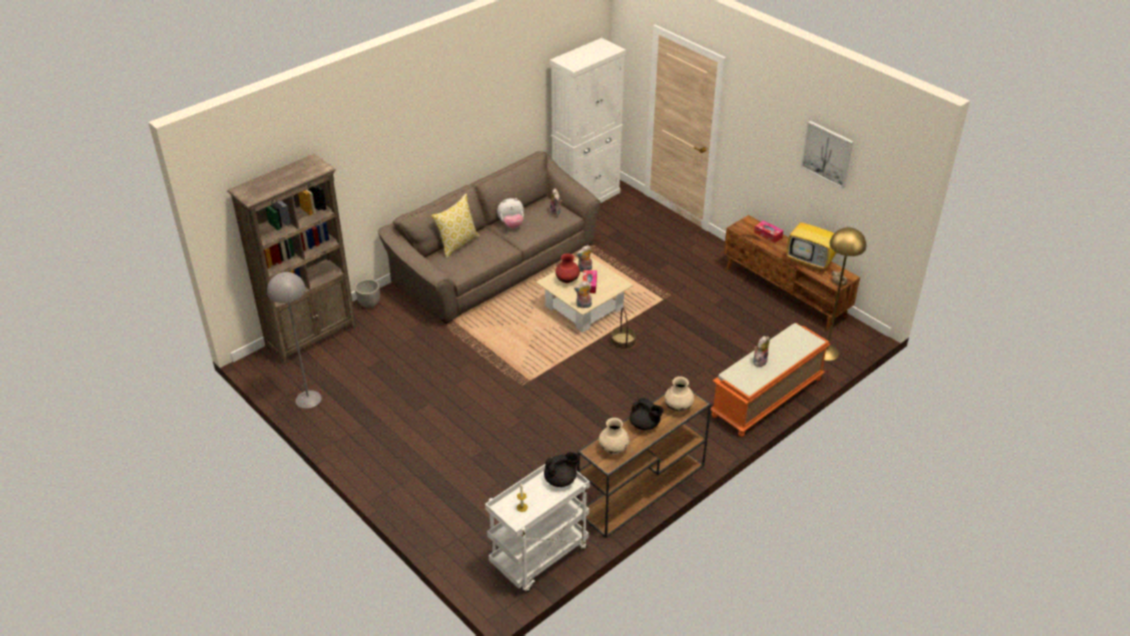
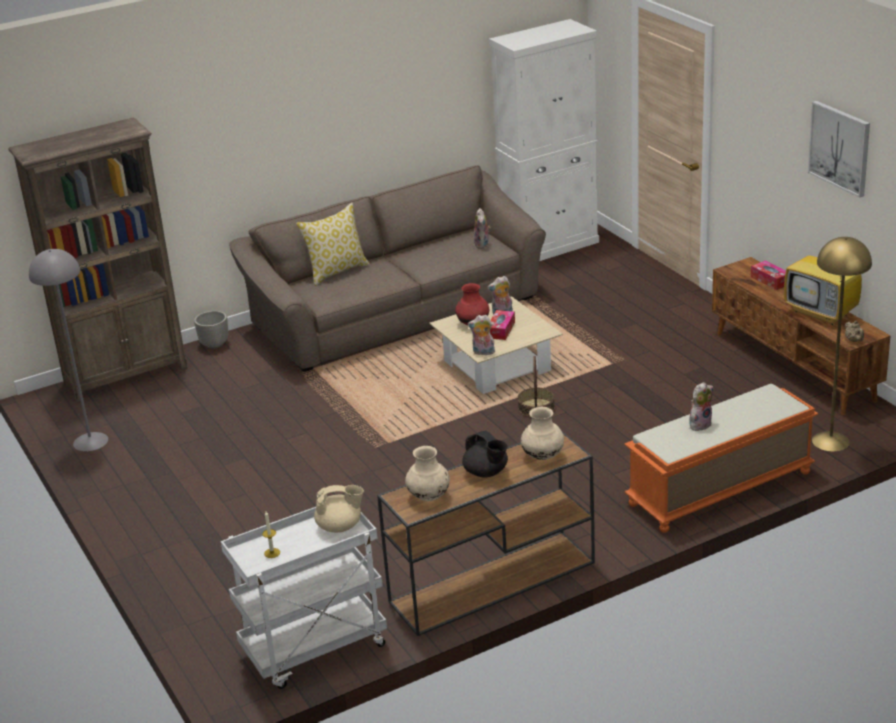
camera: 15 degrees right, 10 degrees down
(511, 224) = (417, 254): plush toy -> none
(561, 480) = (340, 526): black teapot -> beige teapot

